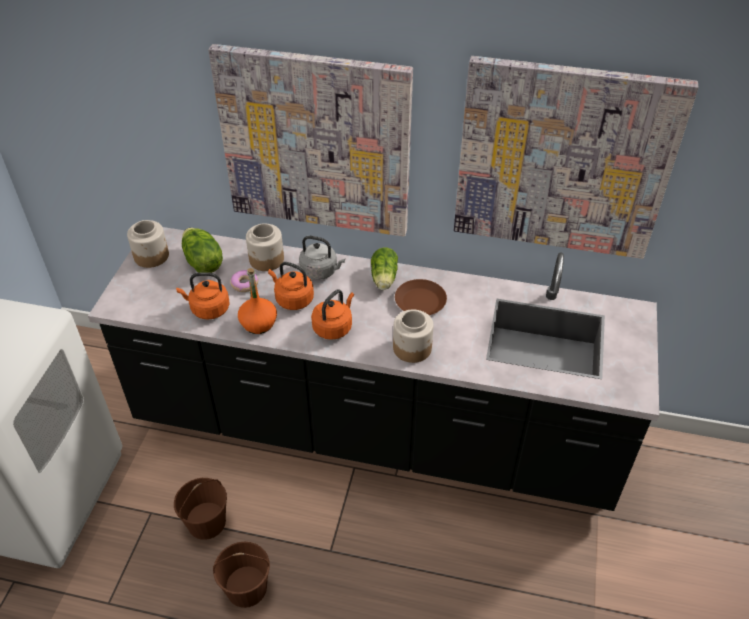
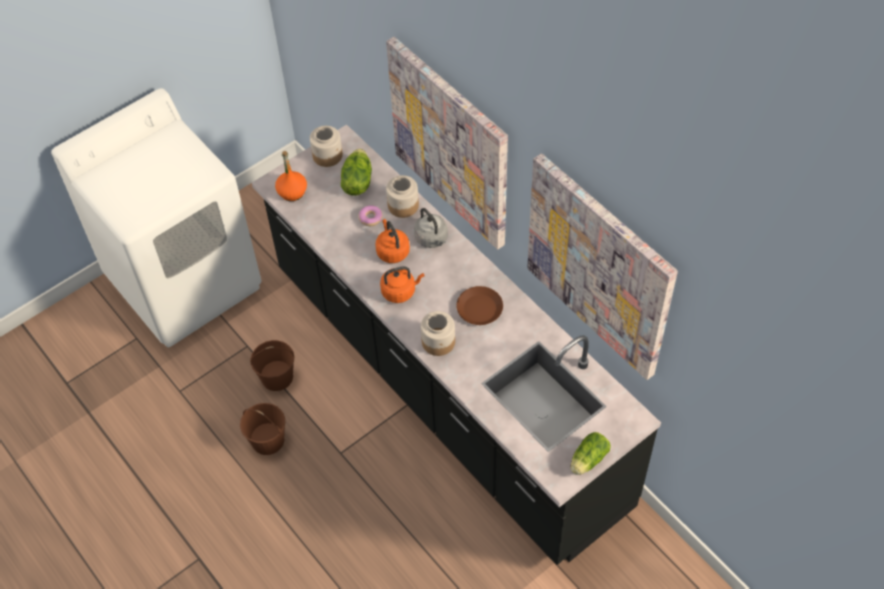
camera: 40 degrees right, 10 degrees up
(208, 309) = (330, 224): orange kettle -> none
(258, 323) = (353, 257): orange bottle -> orange bottle (292, 192)
(384, 279) = (471, 273): lettuce -> lettuce (587, 460)

